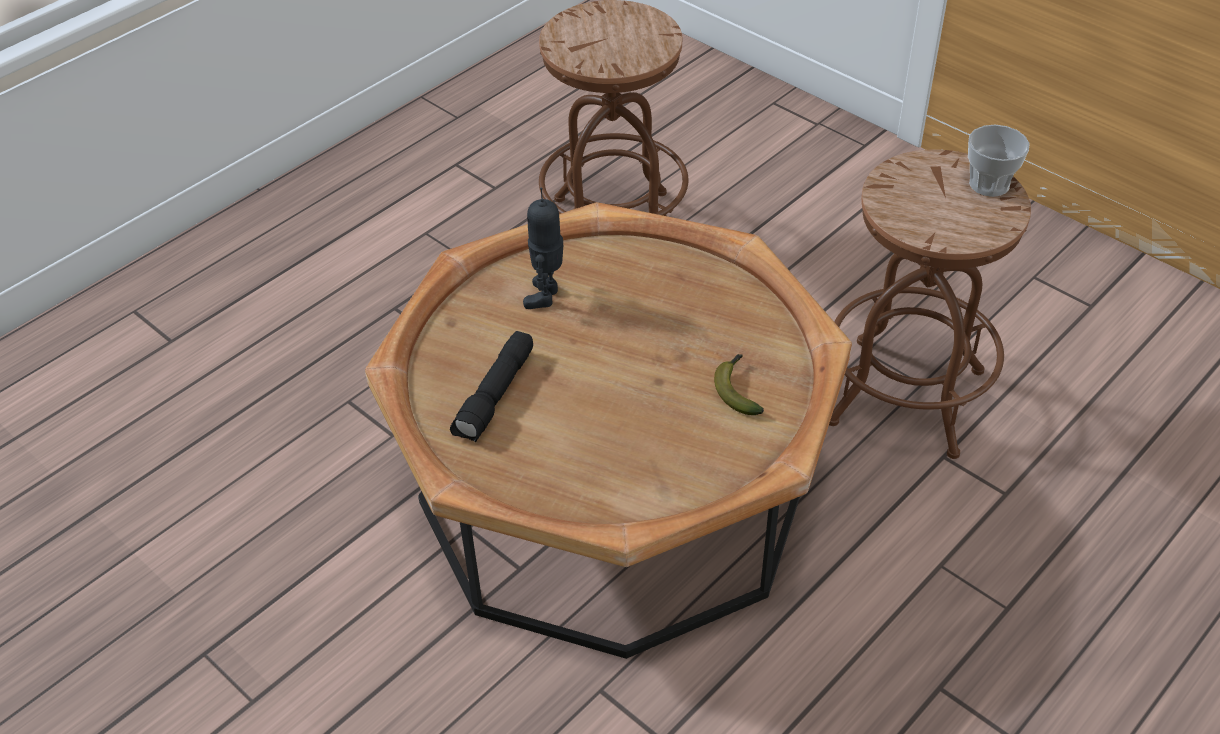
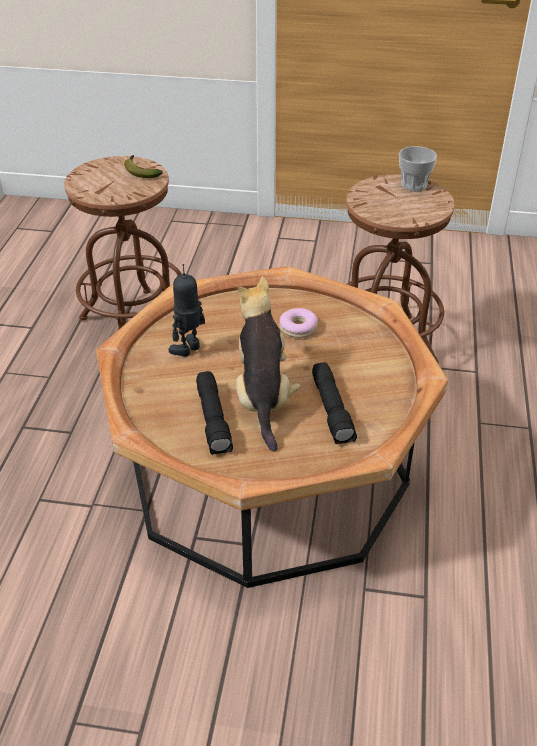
camera: 35 degrees left, 5 degrees down
(546, 296) = (189, 349): toy robot -> toy robot turned 60 degrees clockwise
(574, 394) = (263, 397): none -> plush toy
(637, 450) = (333, 410): none -> black flashlight
(698, 324) = (298, 328): none -> donut
(737, 389) = (355, 353): banana -> banana (140, 171)

